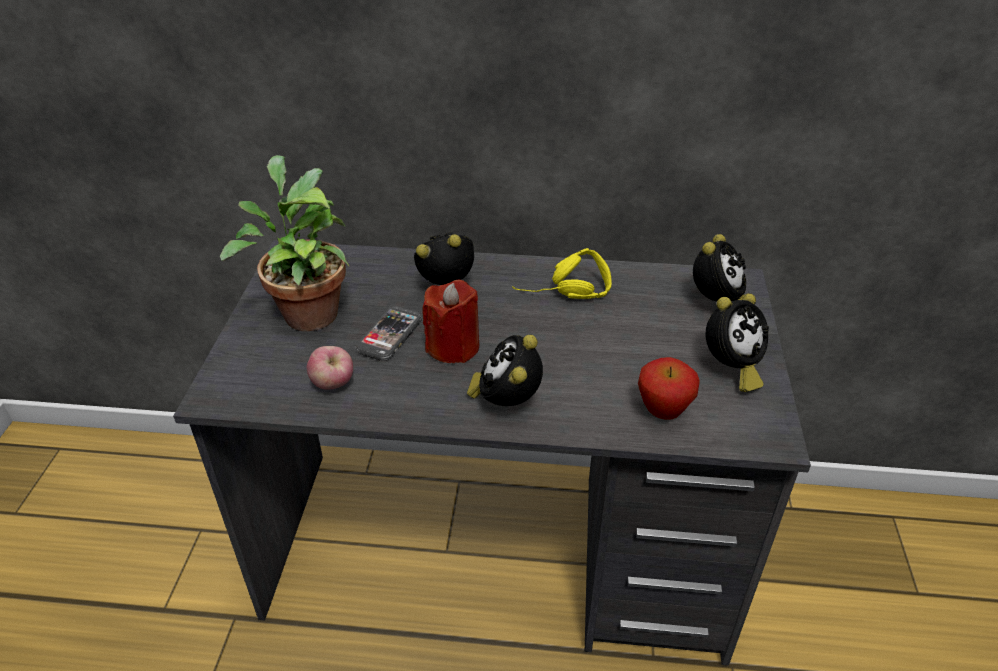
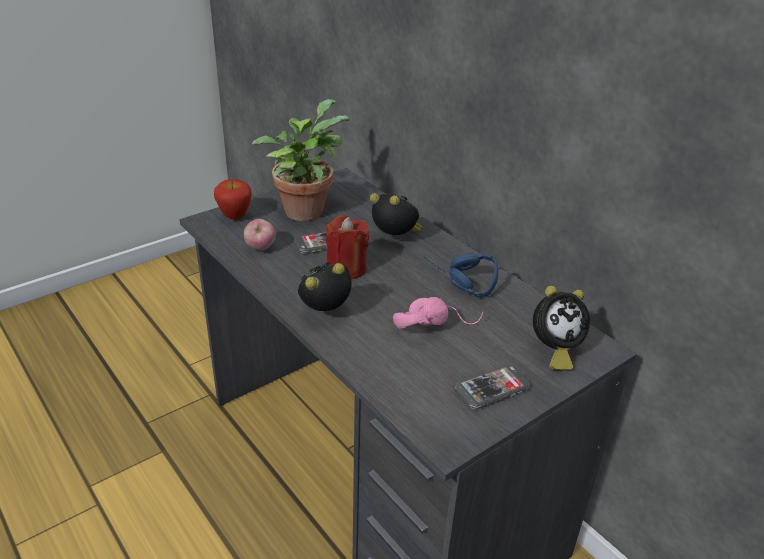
camera: 45 degrees right, 5 degrees down
(564, 296) = (455, 283): yellow headphones -> blue headphones
(607, 345) = (435, 323): none -> pink headphones
(663, 413) = (402, 378): apple -> apple (235, 217)
(730, 369) = (492, 389): alarm clock -> phone

